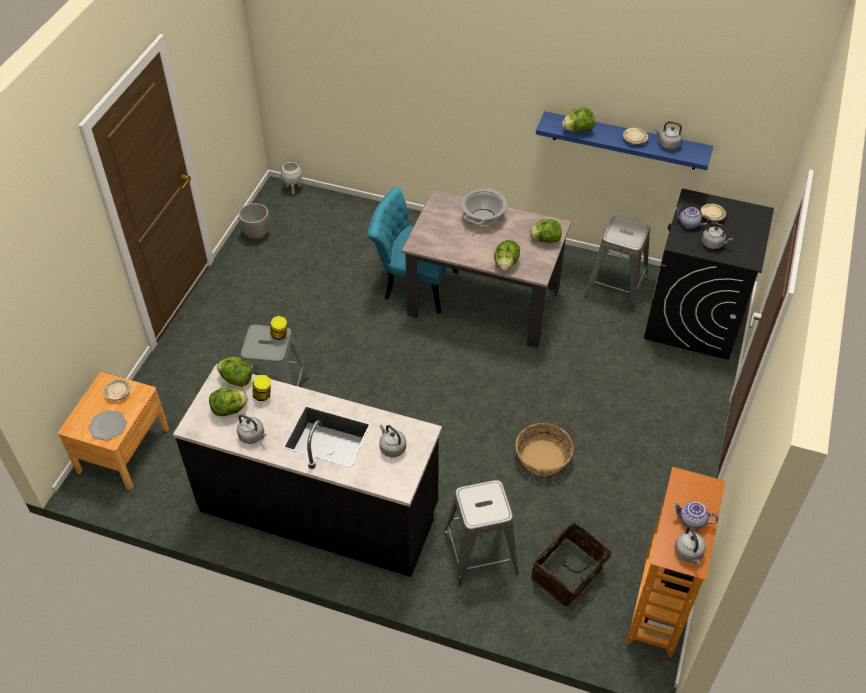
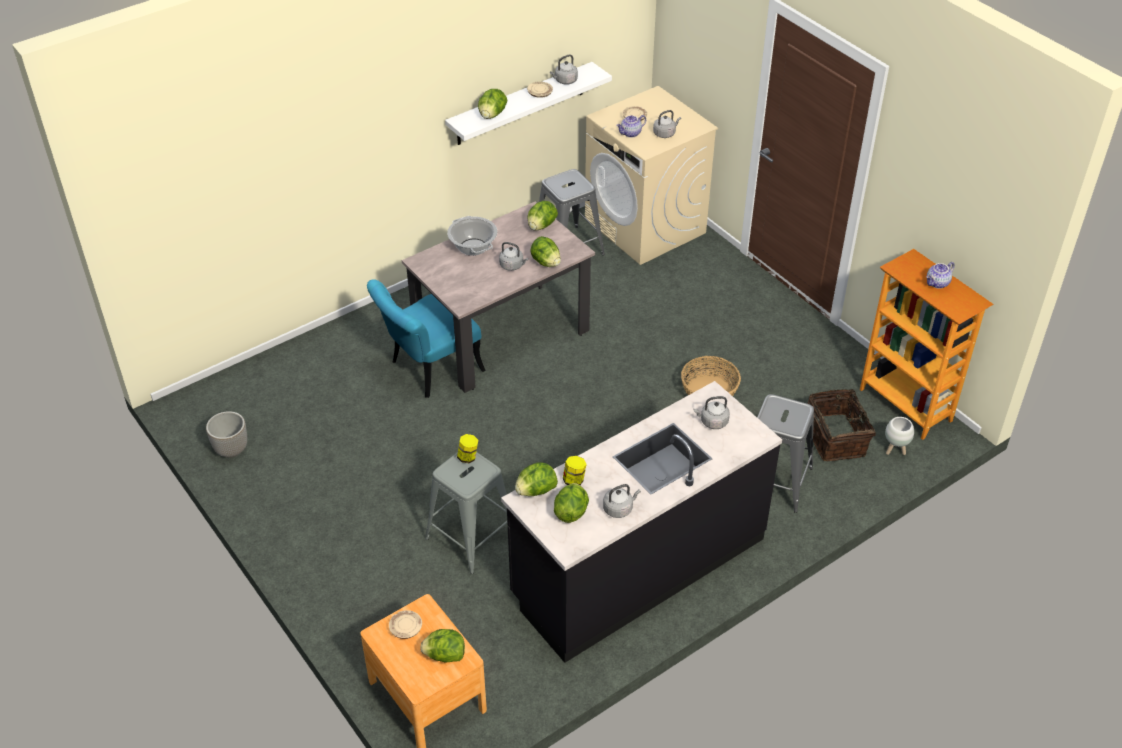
camera: 55 degrees left, 5 degrees down
(107, 426) = (444, 655): plate -> lettuce
(293, 189) = (198, 391): white planter -> white planter (895, 450)
(625, 141) = (520, 104): blue shelf -> white shelf
(689, 553) = (965, 300): grey kettle -> grey kettle (513, 266)
(693, 318) = (645, 226): black washing machine -> beige washing machine

